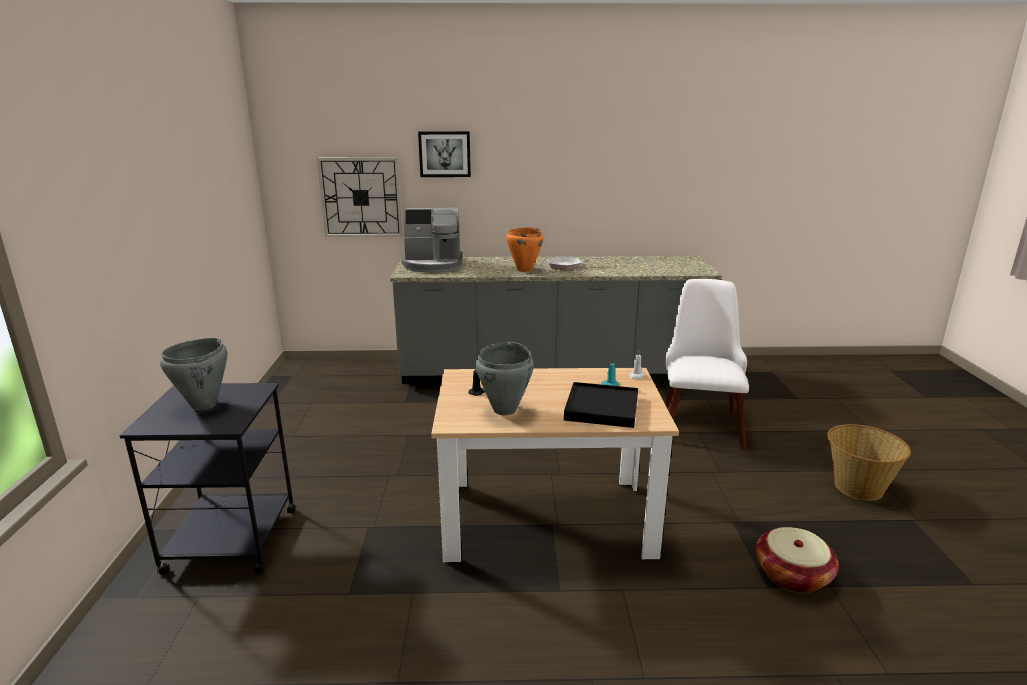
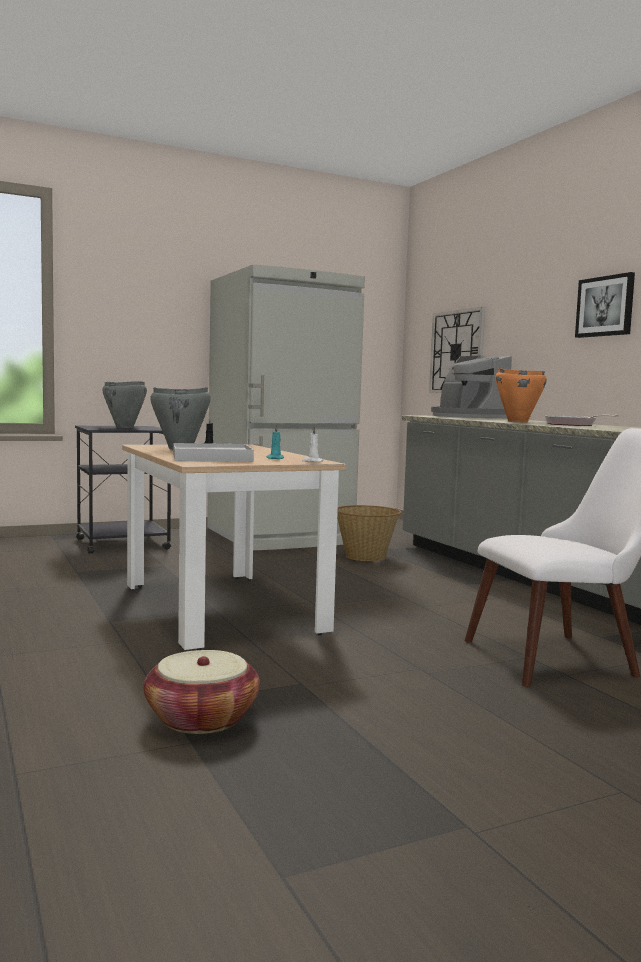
camera: 65 degrees right, 15 degrees down
(299, 432) = (279, 535): none -> white fridge
(444, 154) = (520, 298): picture -> picture (605, 306)
(602, 408) = (211, 457): black tray -> white tray
(857, 487) = (527, 774): basket -> basket (366, 556)

